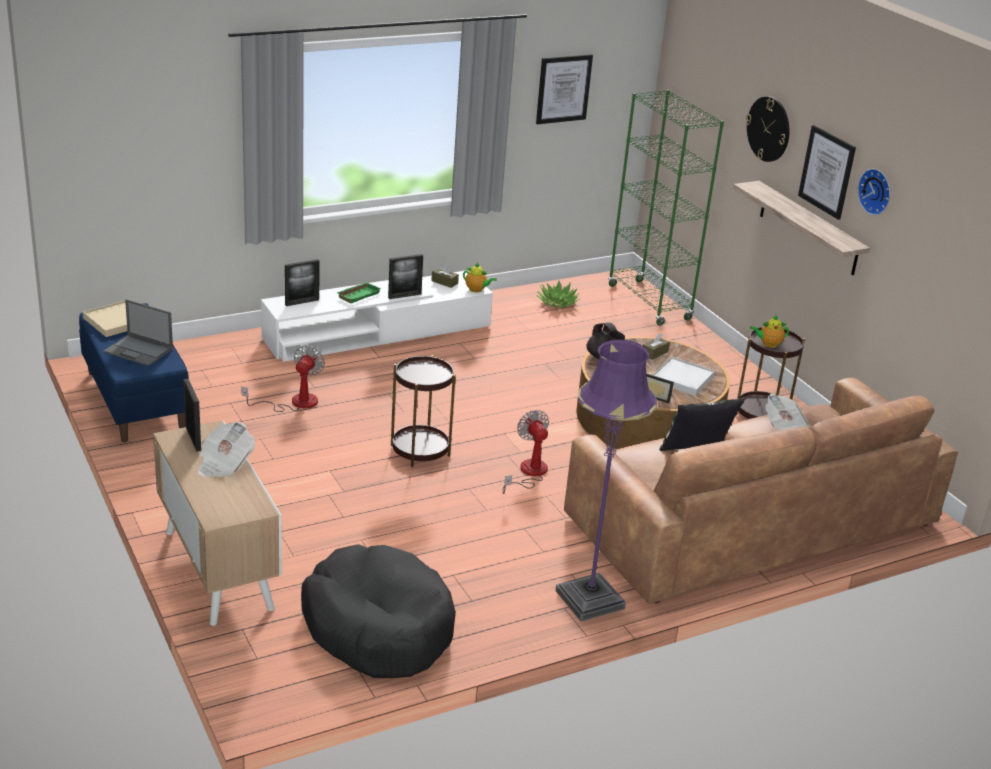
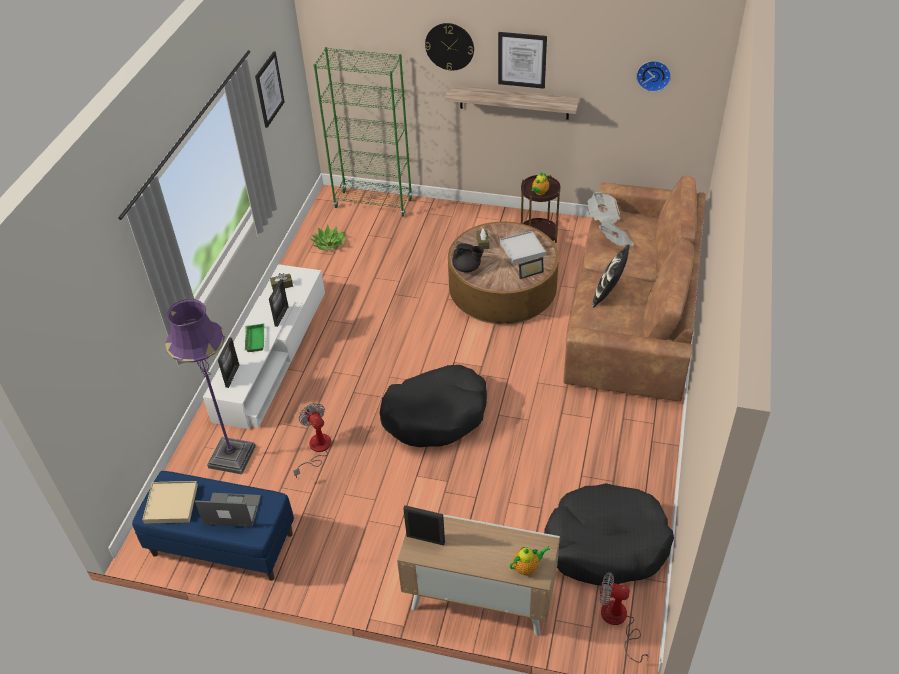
camera: 45 degrees left, 15 degrees up
(139, 350) = (231, 510): laptop -> laptop turned 150 degrees counterclockwise
(224, 464) = (473, 537): newspaper -> newspaper (603, 217)
(420, 450) = (436, 414): brown side table -> black dog bed
(477, 290) = (309, 275): teapot -> teapot (527, 567)
(528, 473) = (507, 376): fan -> fan (618, 622)
(589, 599) = (652, 425): purple floor lamp -> purple floor lamp (232, 457)
(876, 191) = (576, 59): wall clock -> wall clock (653, 74)

